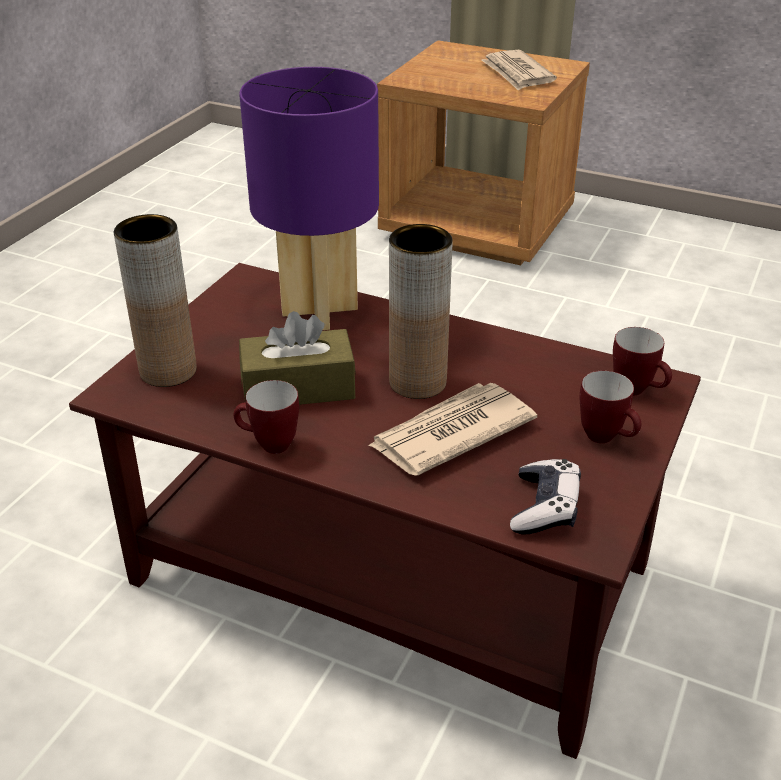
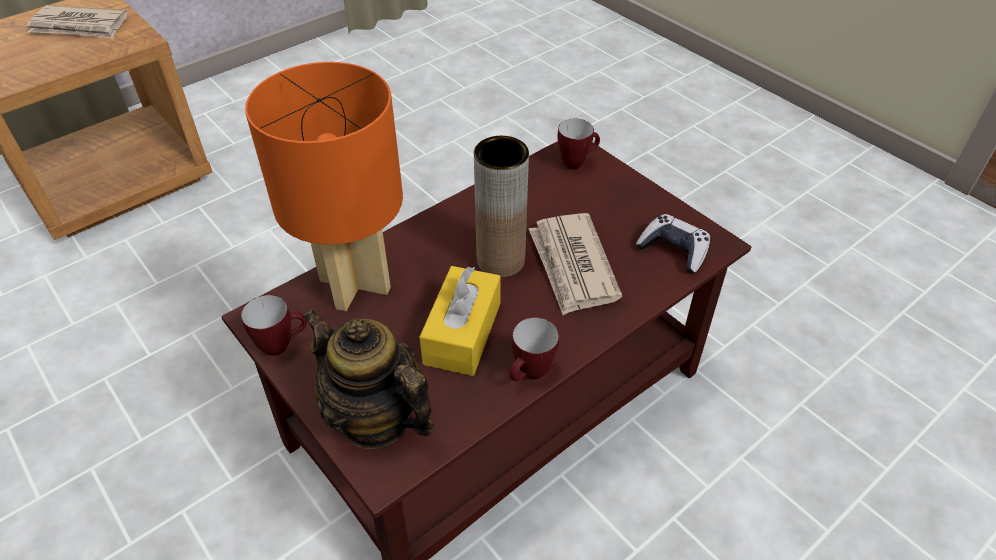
camera: 65 degrees left, 10 degrees up
(168, 371) = (375, 418): brown vase -> teapot
(298, 388) = (462, 333): brown tissue box -> yellow tissue box
(321, 309) = (355, 283): purple table lamp -> orange table lamp
(606, 438) = (618, 196): mug -> mug (282, 344)

